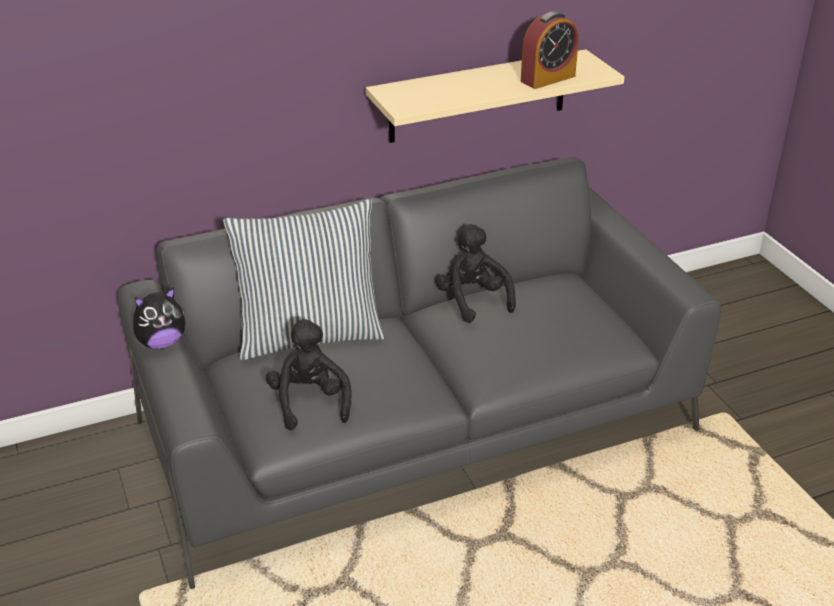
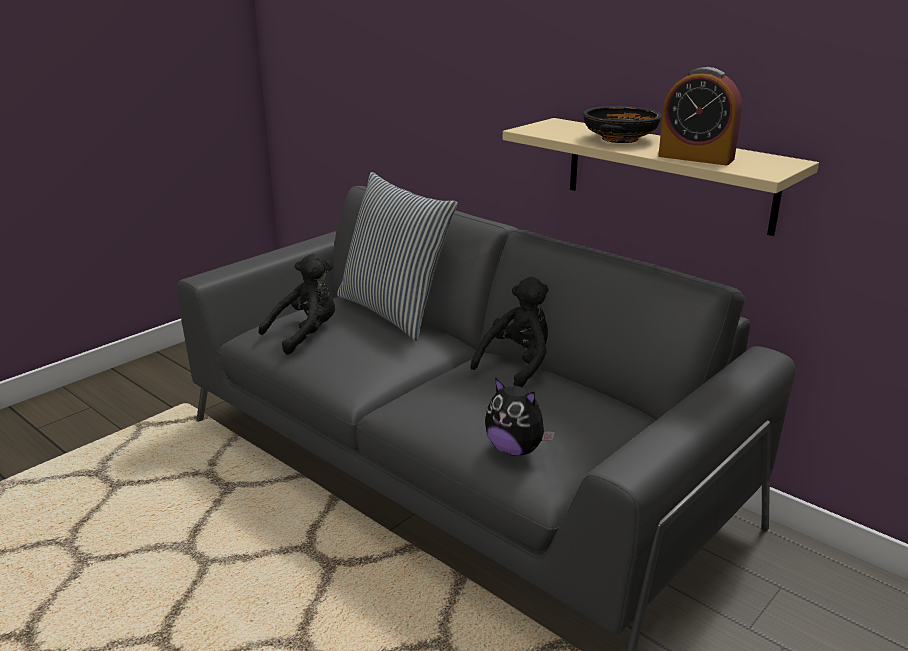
camera: 65 degrees right, 10 degrees down
(162, 343) = (298, 246): plush toy -> plush toy (515, 450)
(470, 85) = (620, 139): none -> black bowl

